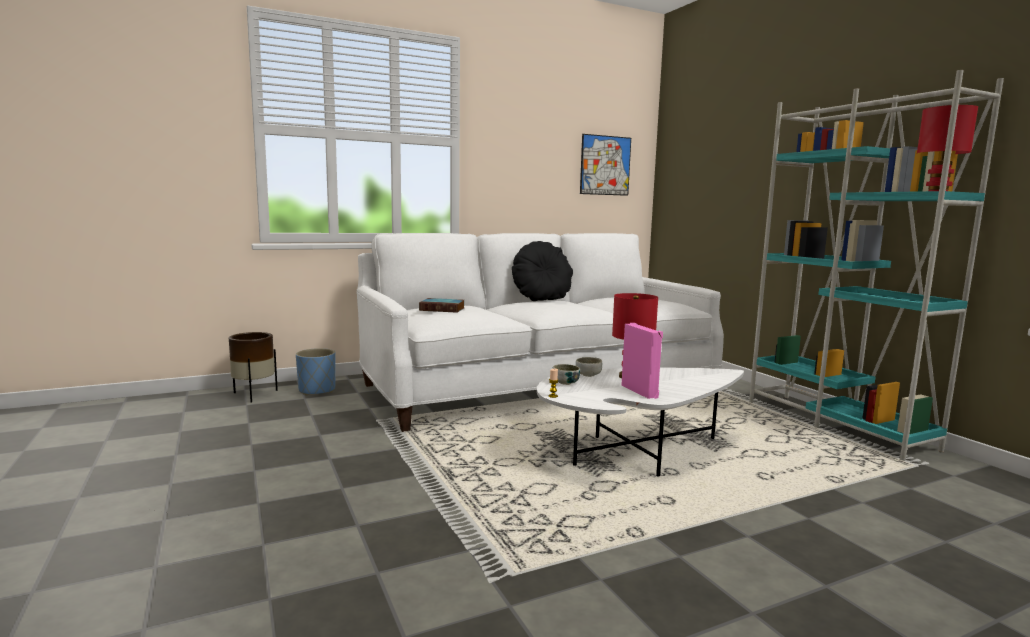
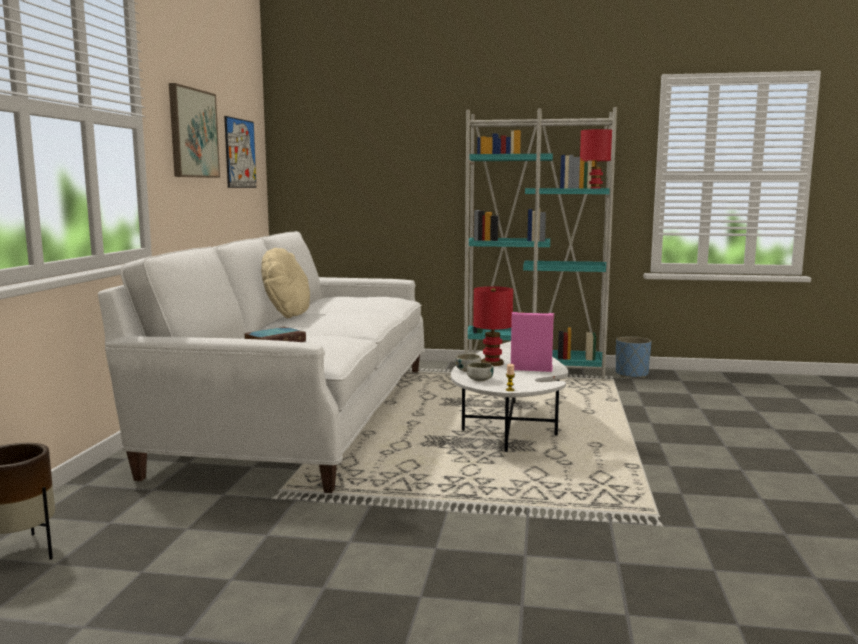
camera: 55 degrees left, 0 degrees up
(317, 390) = (93, 510): blue planter -> blue planter (631, 374)
(530, 149) = (193, 133): none -> picture
(541, 300) = (287, 316): black pillow -> beige pillow

